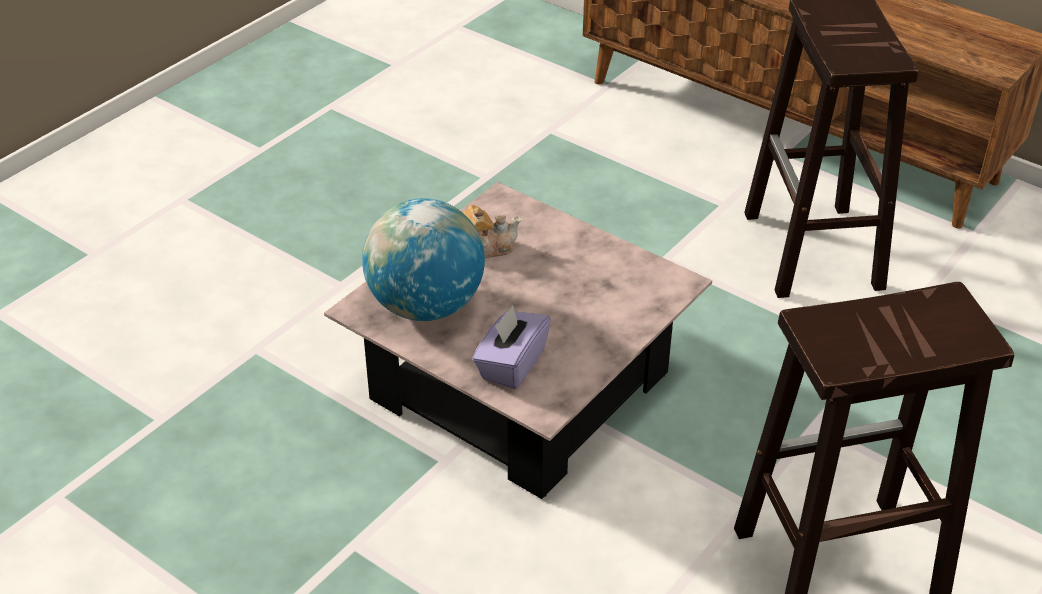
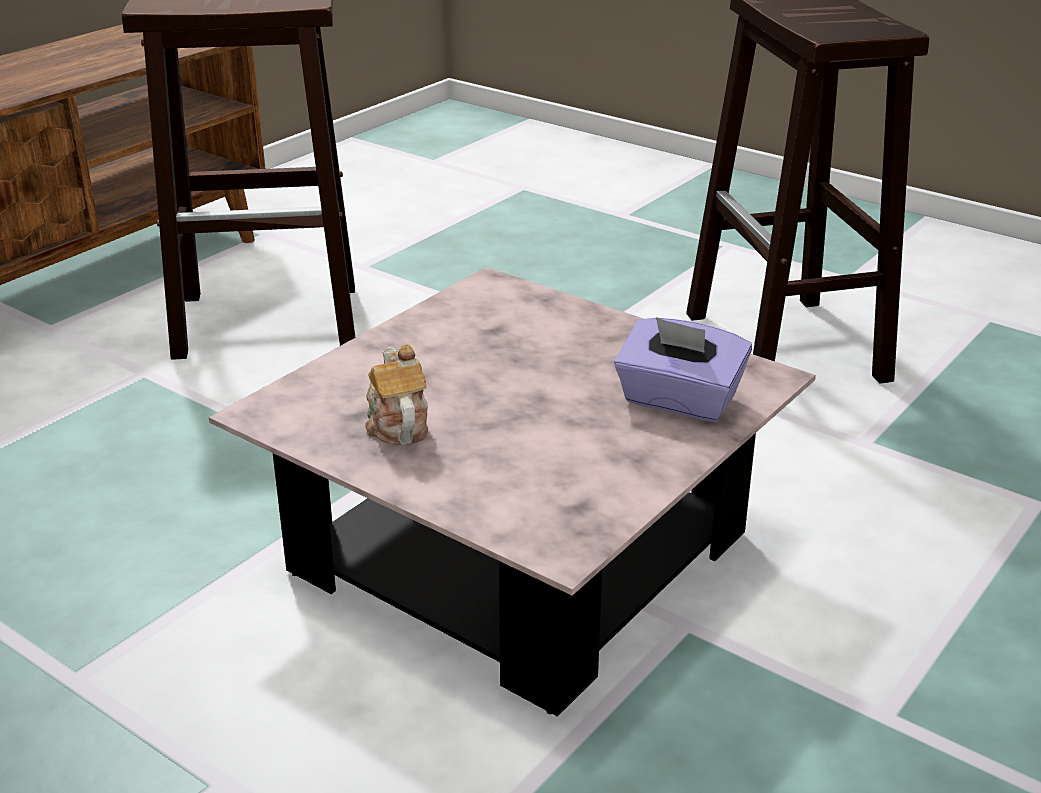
camera: 90 degrees left, 10 degrees down
(425, 306) = (550, 477): globe -> none

